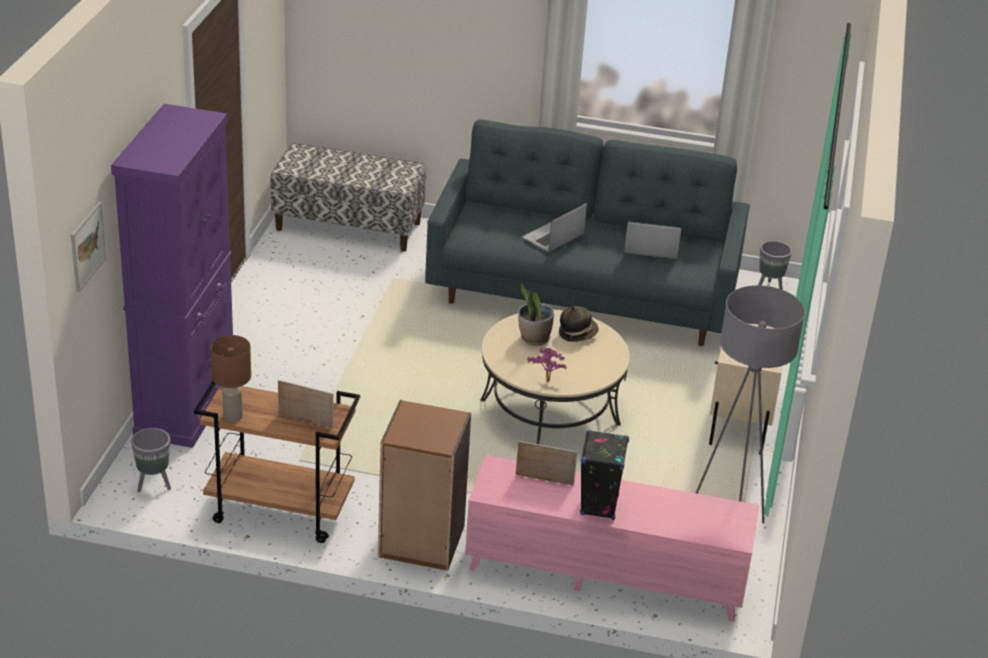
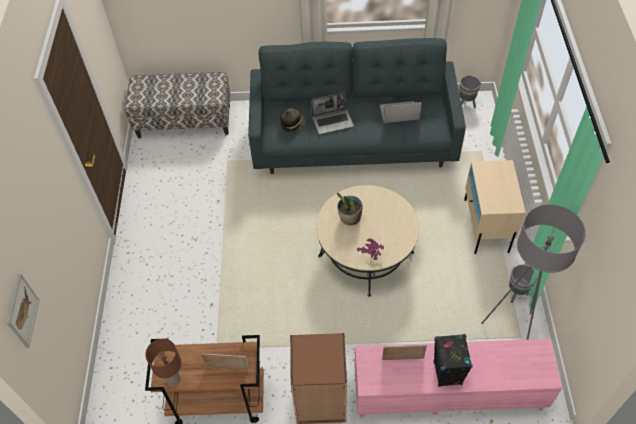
camera: 10 degrees left, 20 degrees up
(153, 485) = (124, 402): grey planter -> grey planter (516, 294)
(186, 405) = (125, 318): purple cabinet -> none
(553, 238) = (333, 121): laptop -> laptop turned 135 degrees counterclockwise
(577, 333) = (376, 205): hat -> hat (292, 124)

